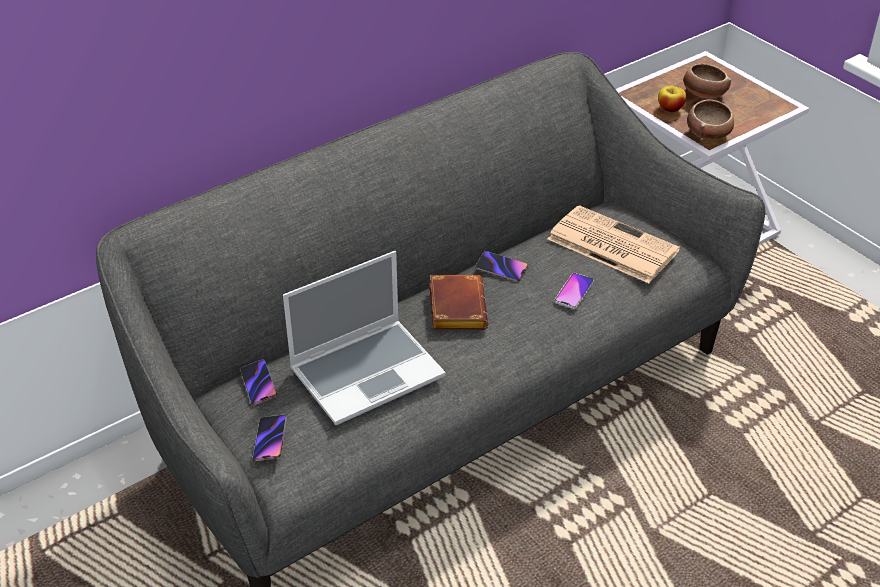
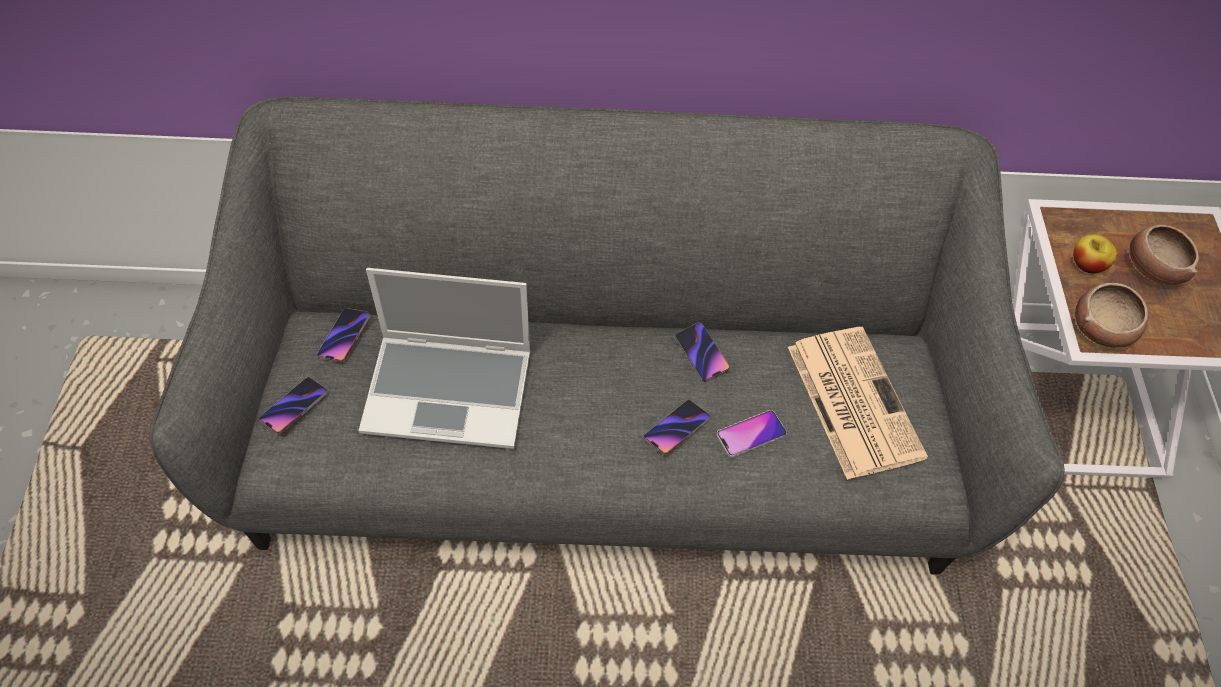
camera: 35 degrees right, 15 degrees up
(455, 307) = (607, 370): brown book -> none
(529, 313) = (676, 429): none -> phone

